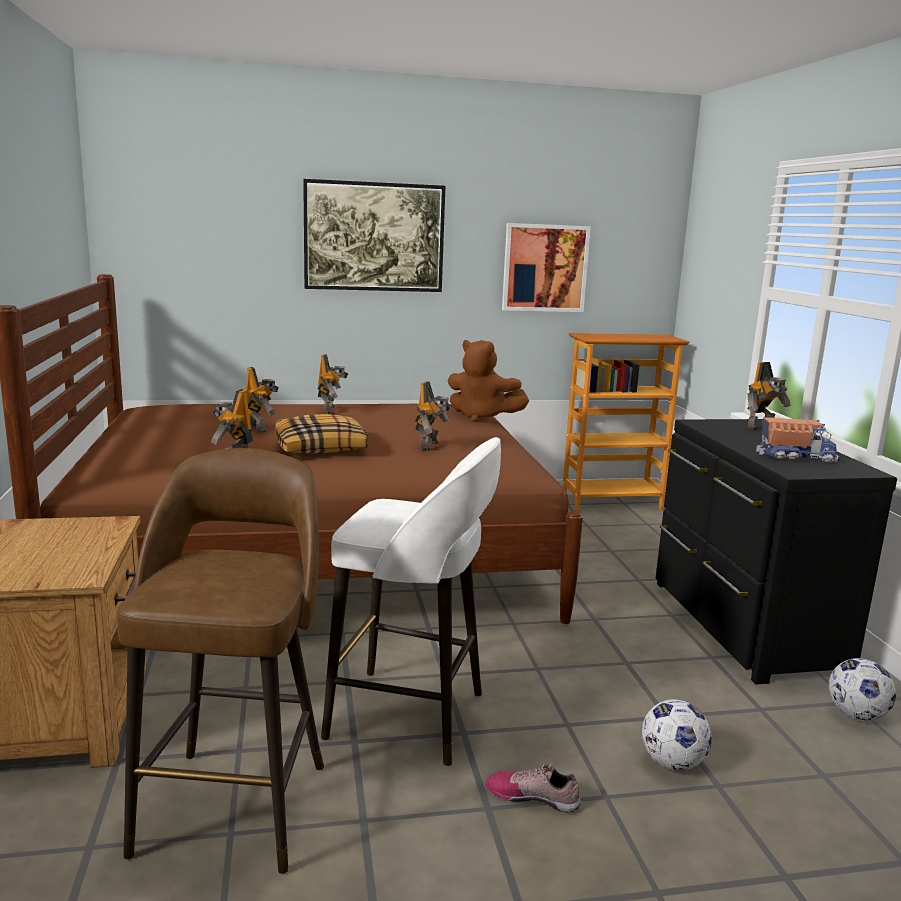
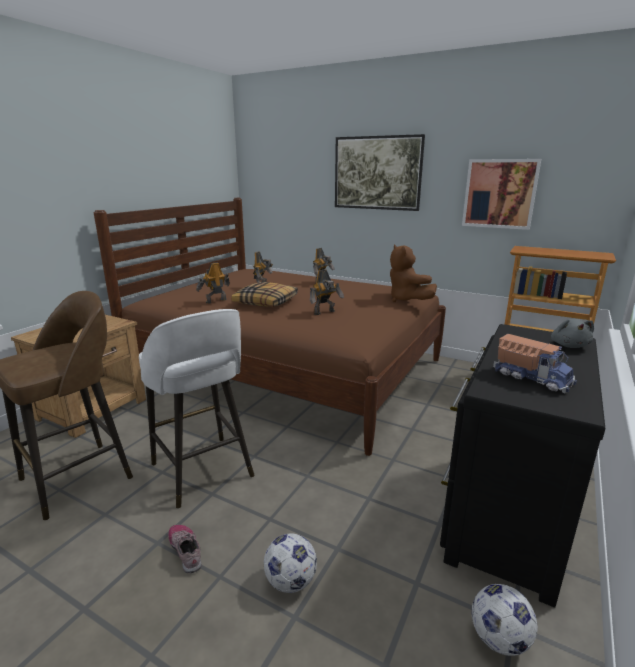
camera: 40 degrees right, 5 degrees up
(761, 428) = (569, 345): toy robot -> grey plush toy

